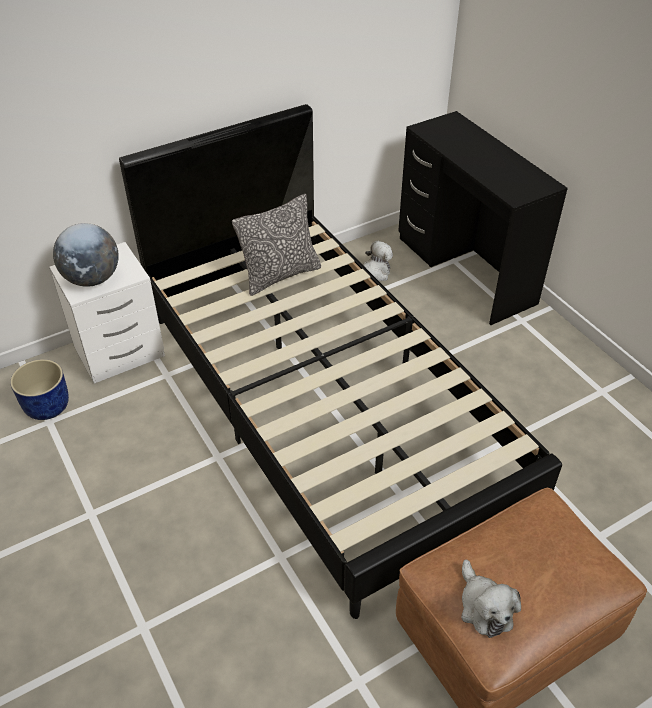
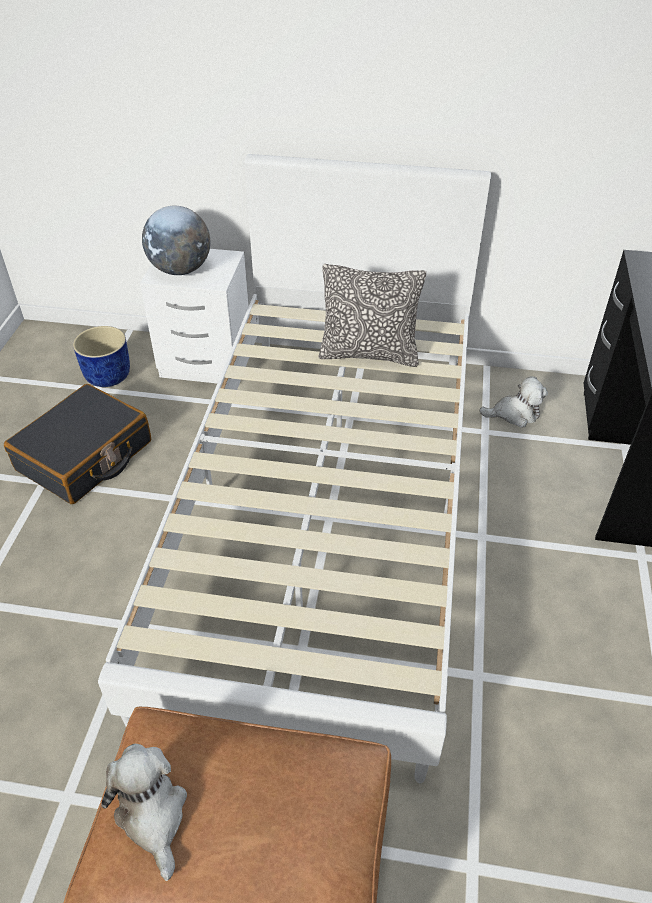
camera: 40 degrees right, 0 degrees up
(103, 475) = (85, 456): none -> black suitcase
(325, 405) = (326, 513): black bed -> white bed
(484, 607) = (152, 814): plush toy -> plush toy turned 135 degrees clockwise

